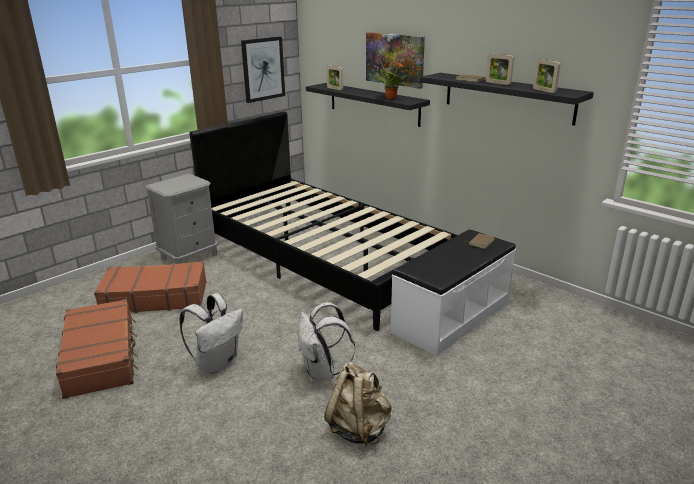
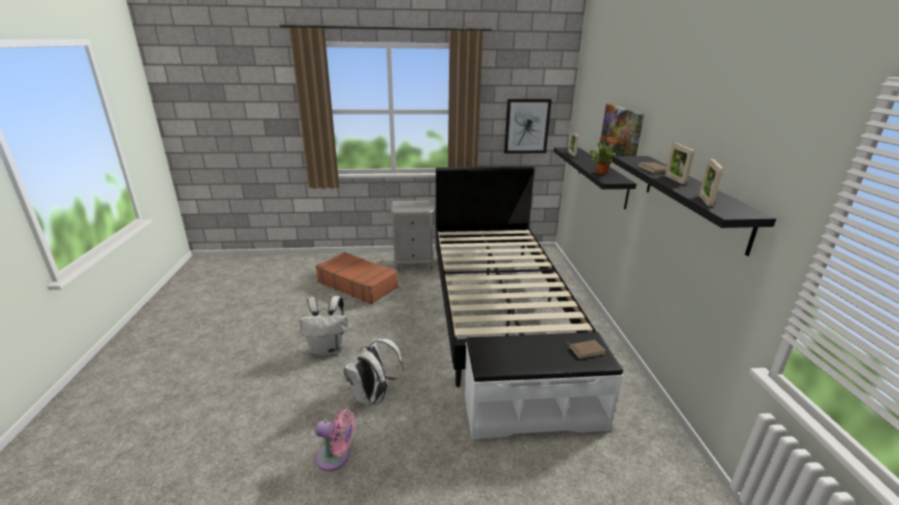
camera: 40 degrees right, 0 degrees up
(102, 356) = (284, 310): brown suitcase -> none
(359, 428) = (336, 458): beige backpack -> pink fan

